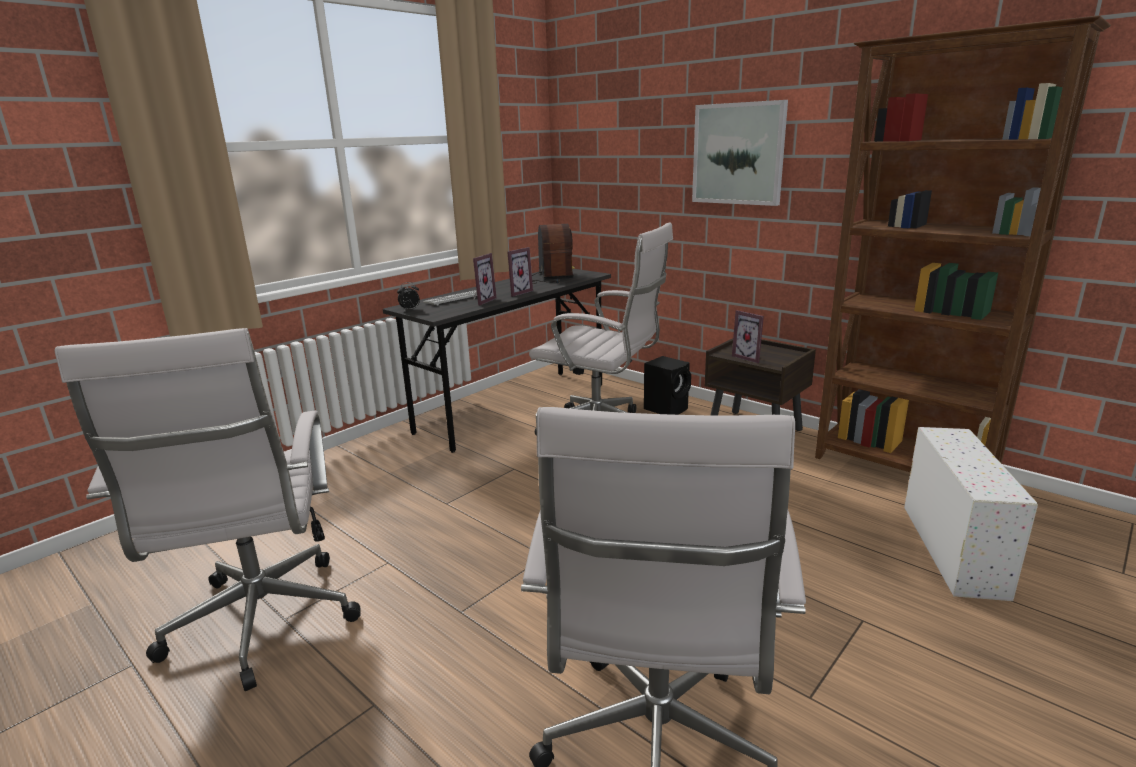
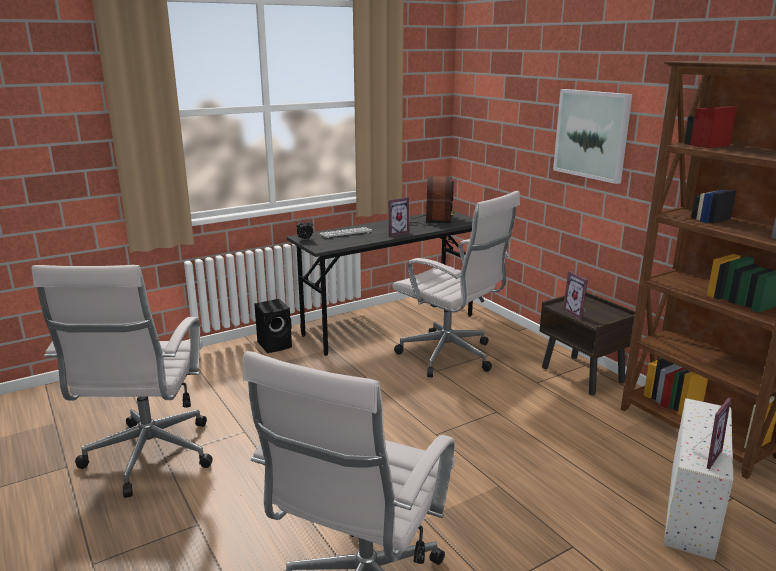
camera: 15 degrees right, 0 degrees up
(480, 301) = (362, 238): picture frame -> picture frame (703, 455)
(667, 408) = (516, 345): black speaker -> black speaker (276, 345)

